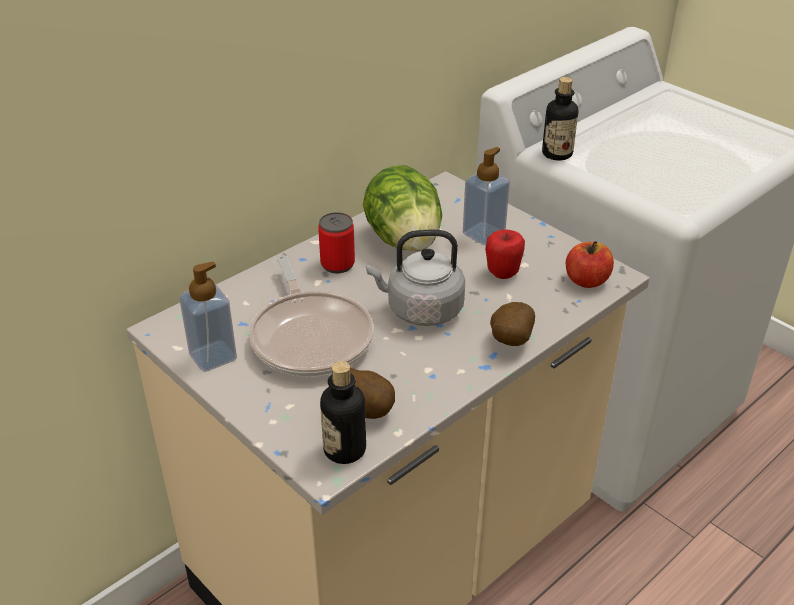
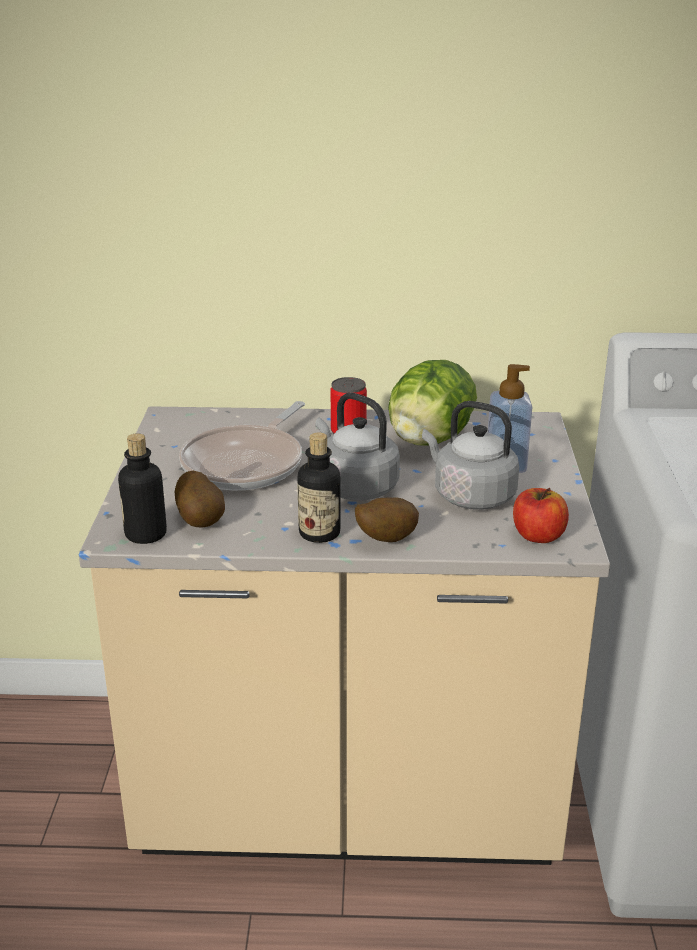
camera: 45 degrees right, 10 degrees down
(213, 356) = (167, 444): soap dispenser -> none
(502, 273) = (470, 496): apple -> grey kettle
(557, 154) = (654, 422): bottle -> bottle (319, 533)

